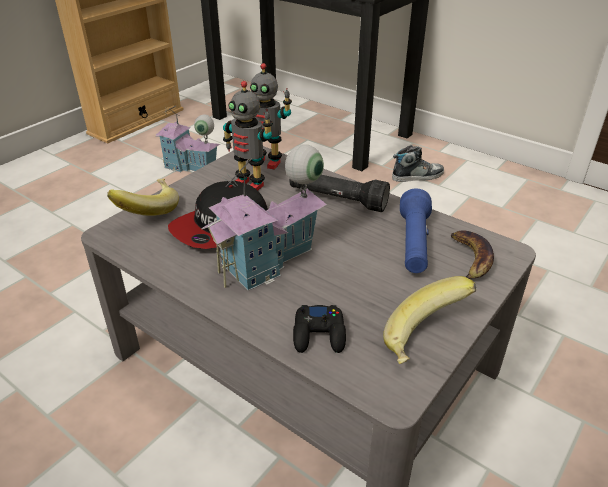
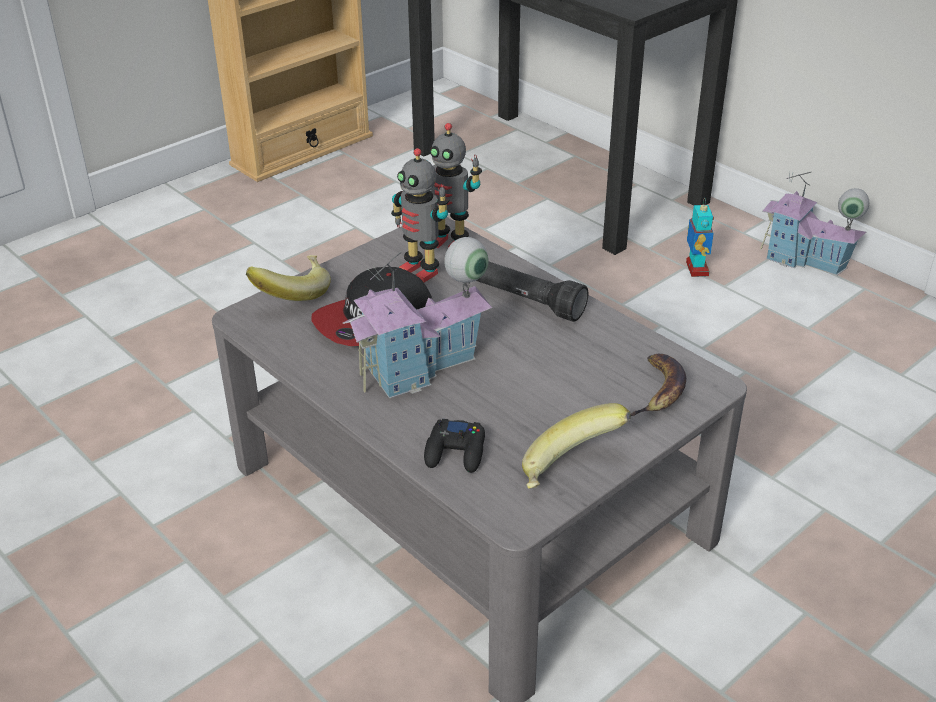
camera: 10 degrees right, 0 degrees up
(189, 166) = (367, 227): toy house -> toy house (804, 260)
(414, 244) = (599, 364): blue flashlight -> none
(417, 176) = (696, 269): shoe -> toy robot

